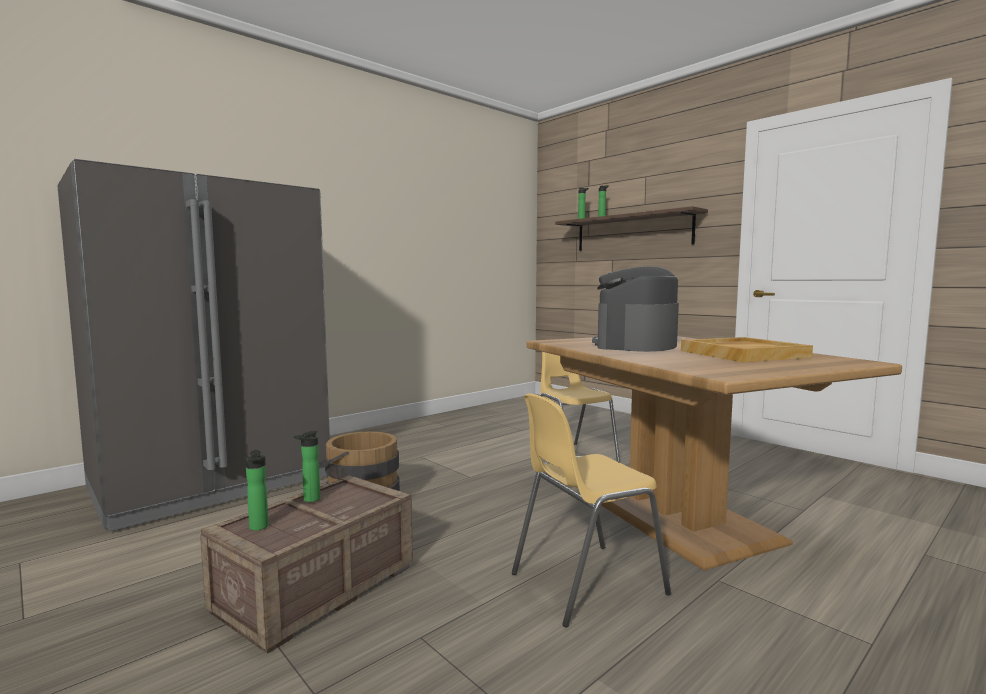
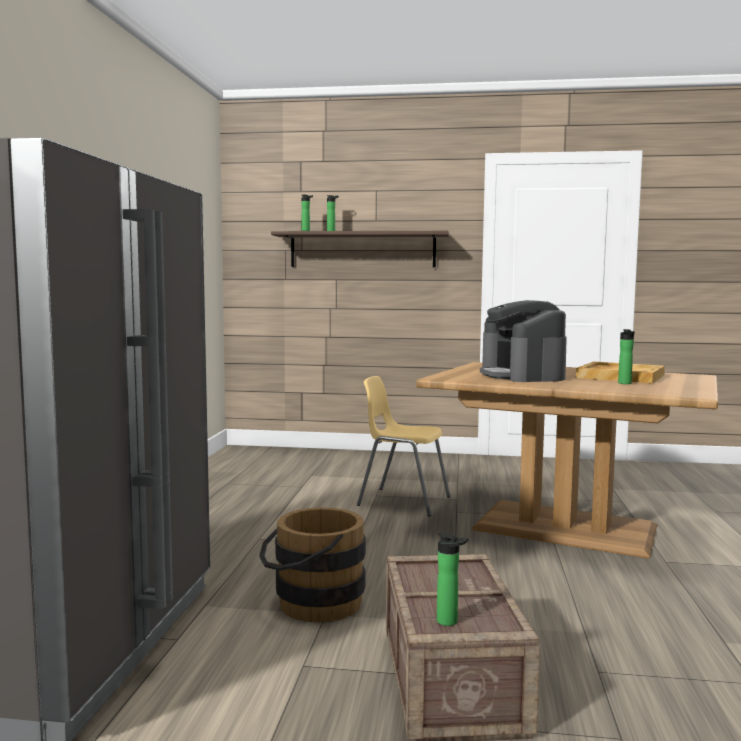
camera: 40 degrees left, 0 degrees up
(309, 500) = (421, 586): bottle -> bottle (625, 383)
(585, 583) = (610, 593): yellow chair -> none

